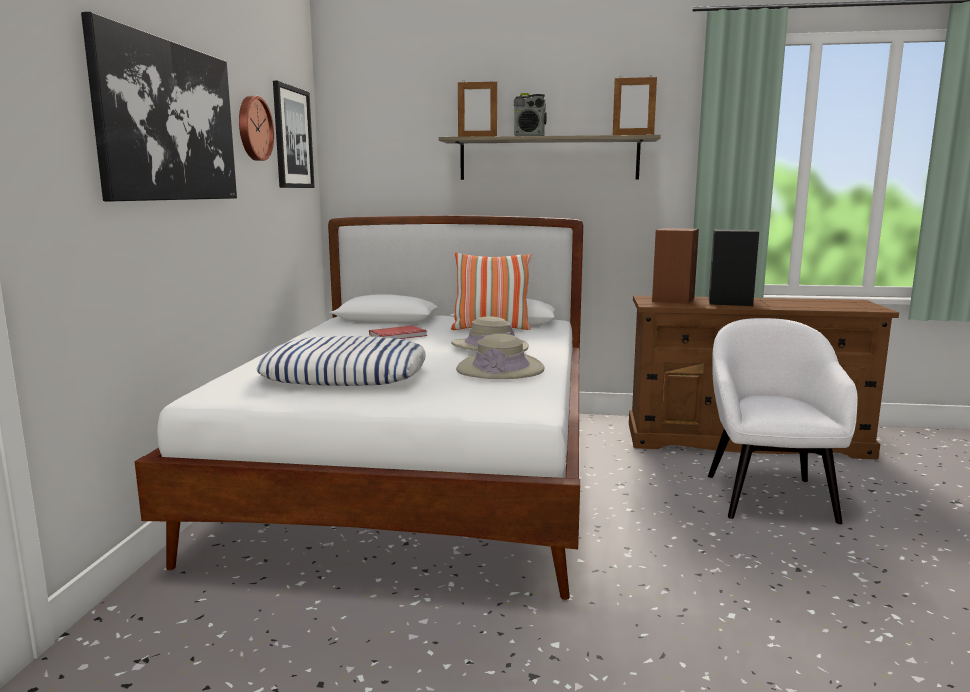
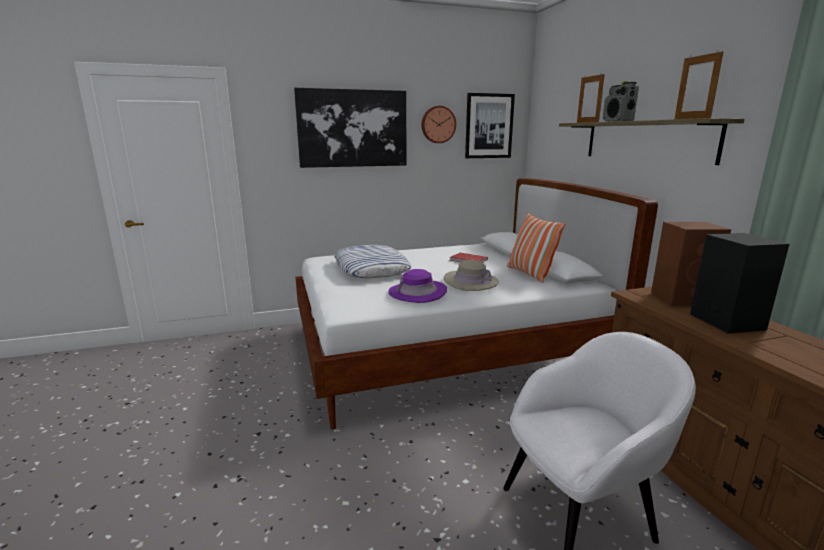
camera: 65 degrees right, 5 degrees up
(500, 369) = (417, 292): beige hat -> purple hat

